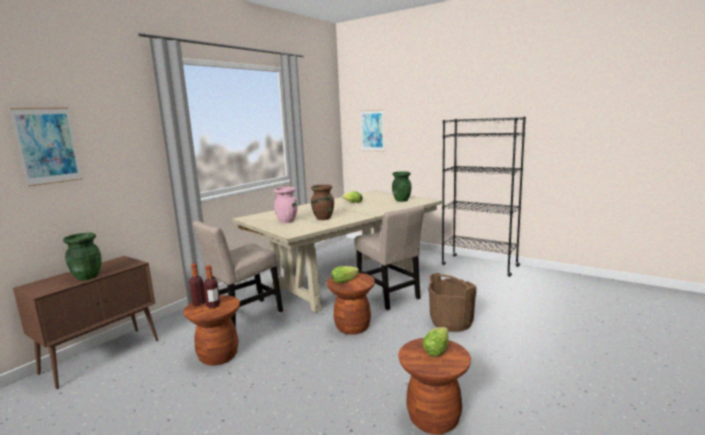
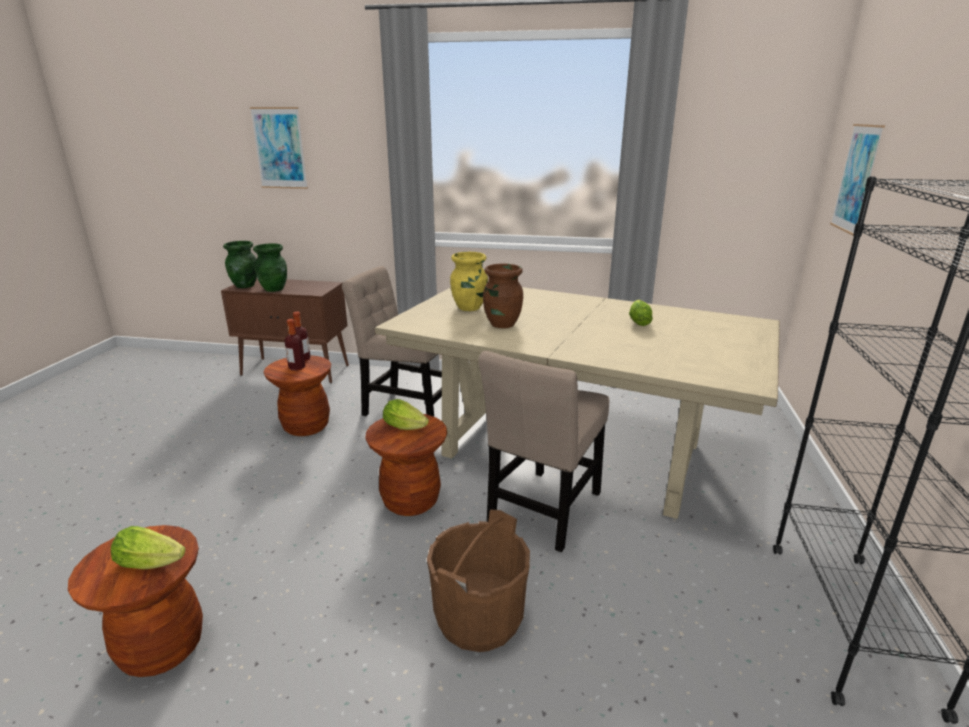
camera: 65 degrees right, 10 degrees up
(287, 221) = (469, 307): pink vase -> yellow vase
(402, 200) = (713, 357): green vase -> green vase (245, 285)

